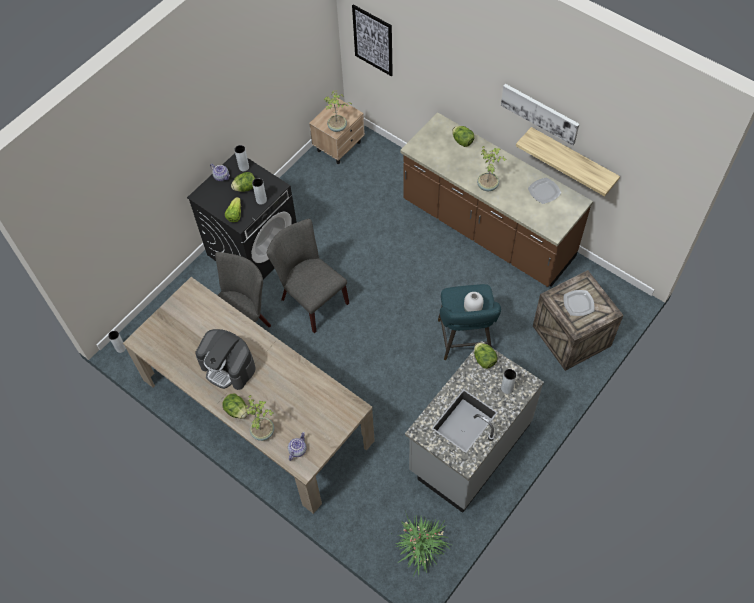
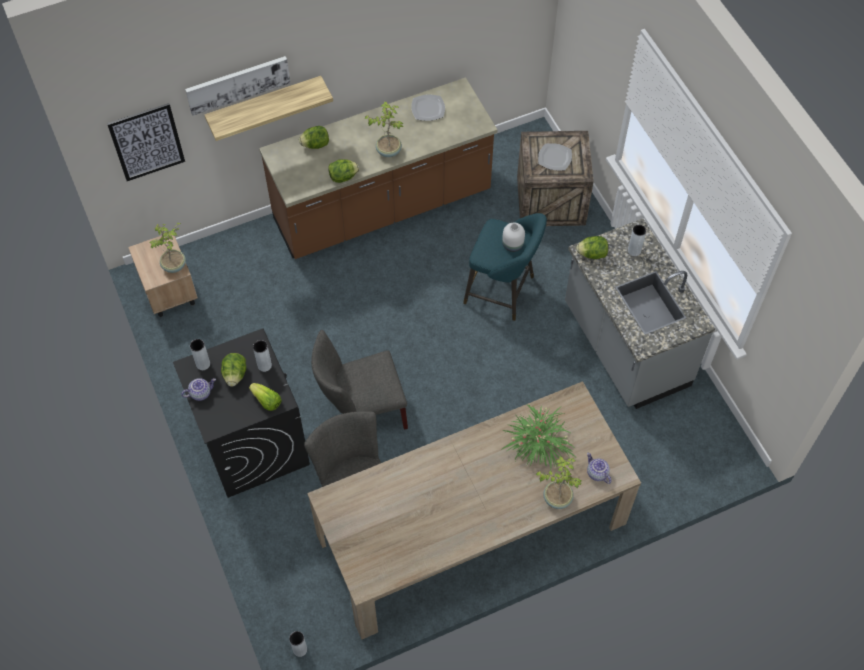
camera: 65 degrees left, 0 degrees up
(228, 367) = (456, 501): coffee machine -> none
(236, 410) = (516, 514): lettuce -> lettuce (343, 177)
(421, 546) = (709, 438): potted plant -> potted plant (538, 444)
(540, 113) = (381, 40): picture -> picture (238, 84)
(572, 159) = (430, 56): shelf -> shelf (265, 105)

